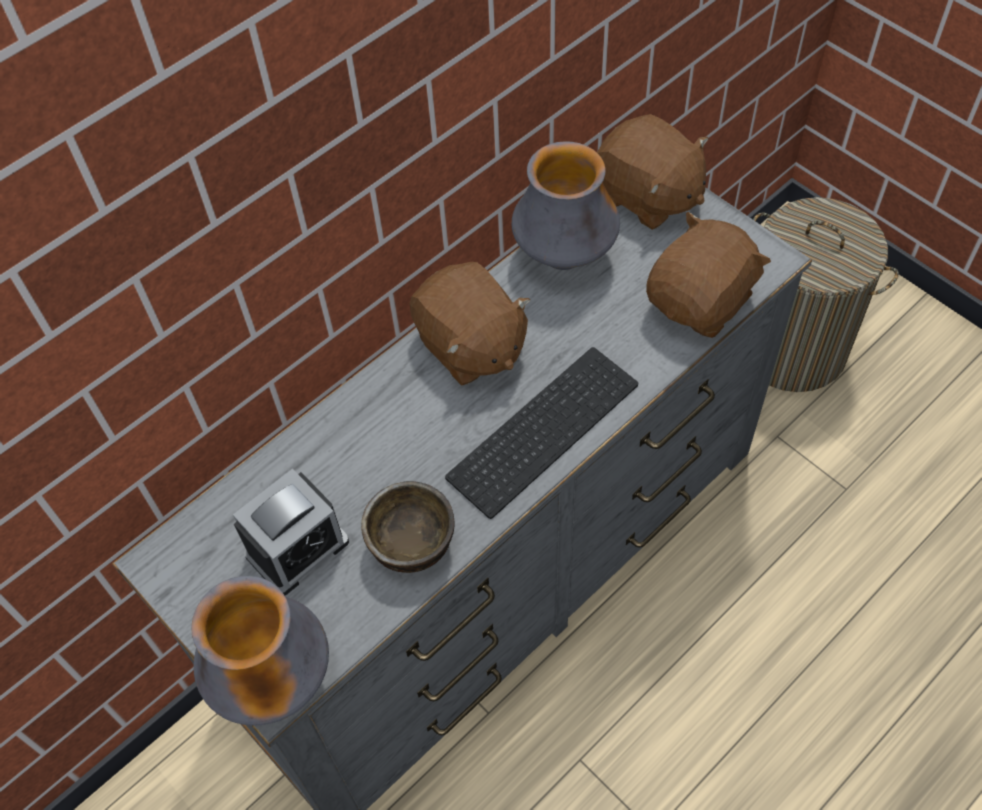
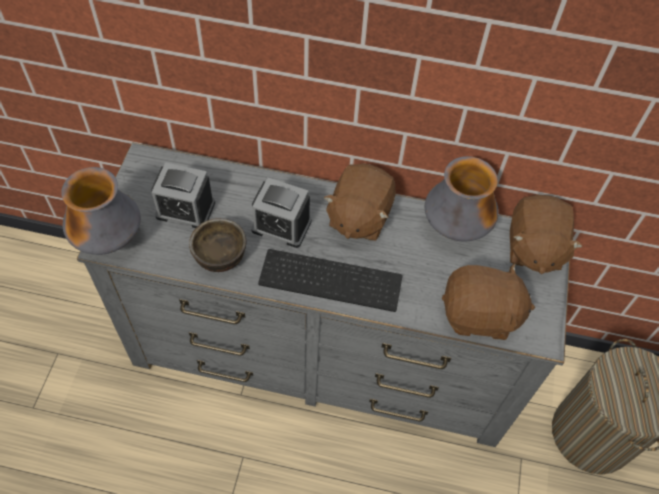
camera: 50 degrees right, 0 degrees up
(417, 442) = (281, 226): none -> alarm clock

